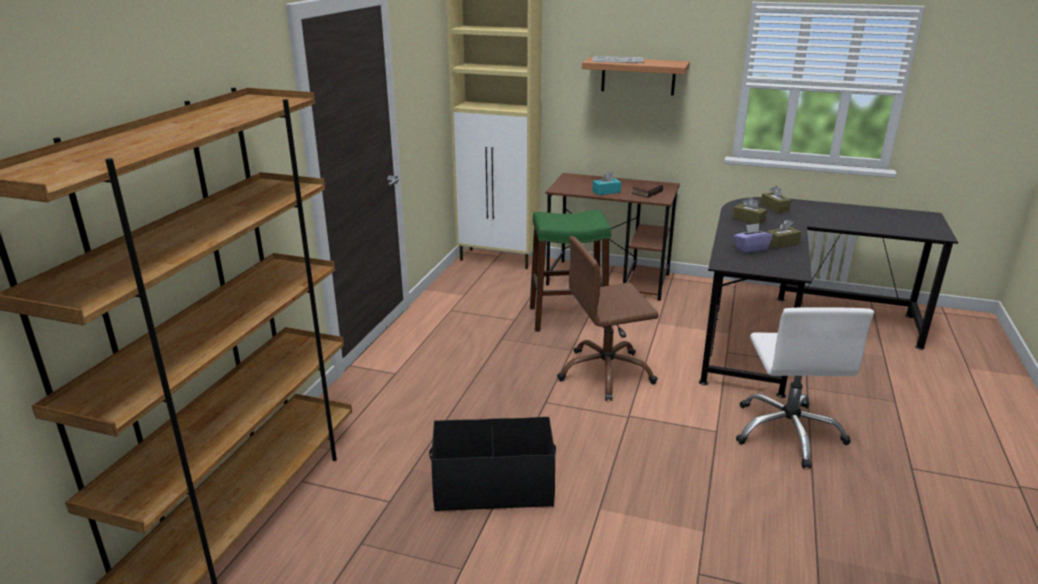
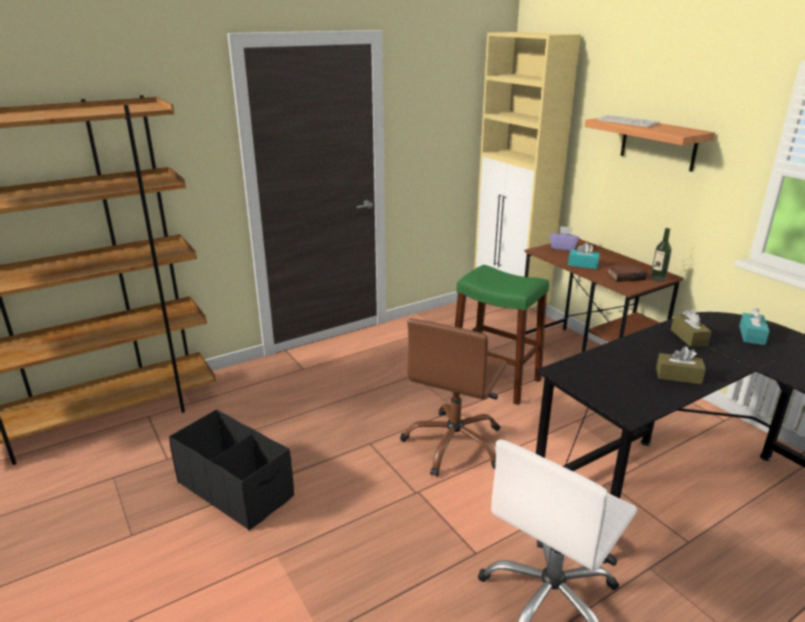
camera: 40 degrees right, 0 degrees up
(606, 373) = (454, 444): brown office chair -> brown office chair turned 90 degrees counterclockwise
(667, 188) = (657, 278): none -> bottle
(750, 249) = (626, 367): purple tissue box -> purple tissue box (563, 248)
(774, 208) = (751, 335): brown tissue box -> turquoise tissue box

